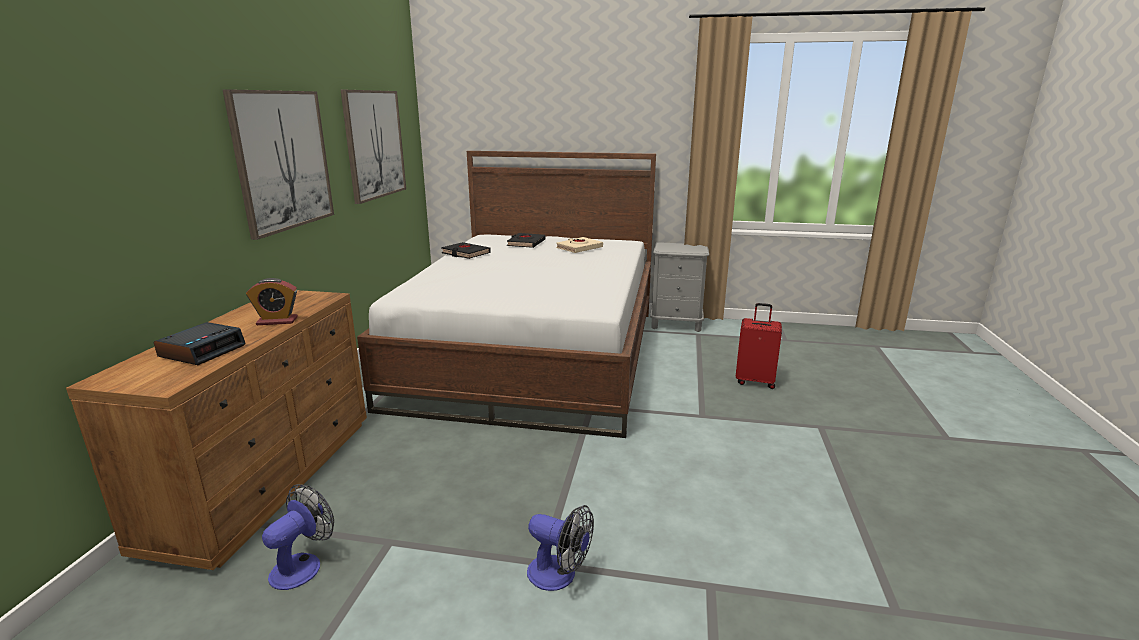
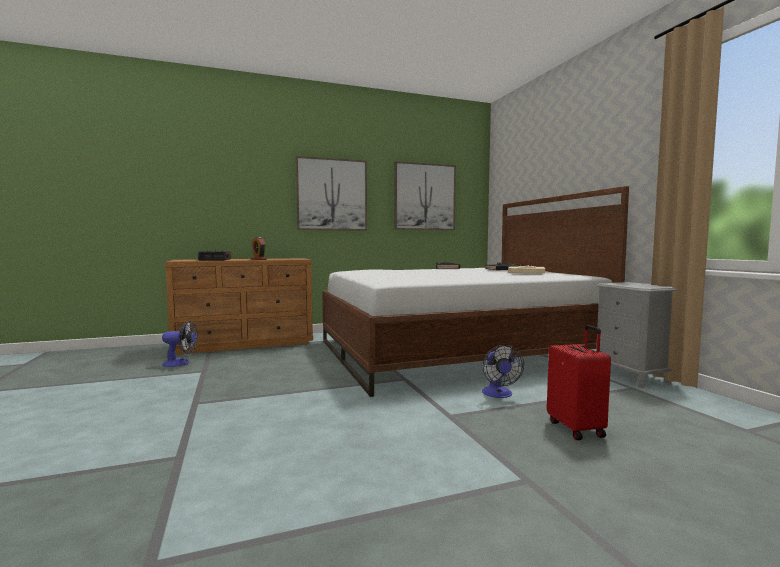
camera: 60 degrees right, 15 degrees down
(559, 575) = (182, 409): fan -> fan (498, 394)

